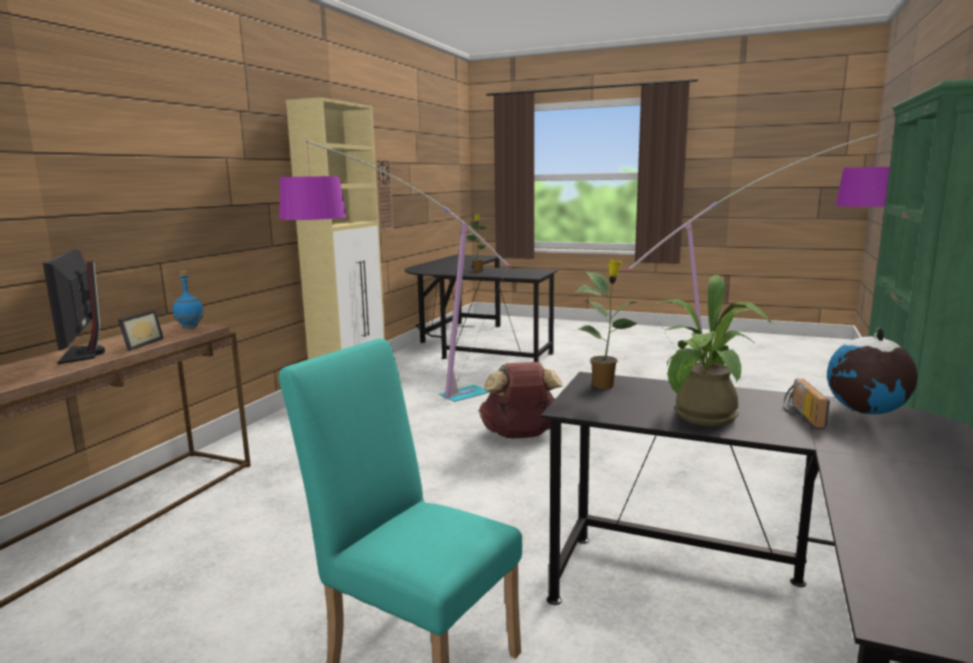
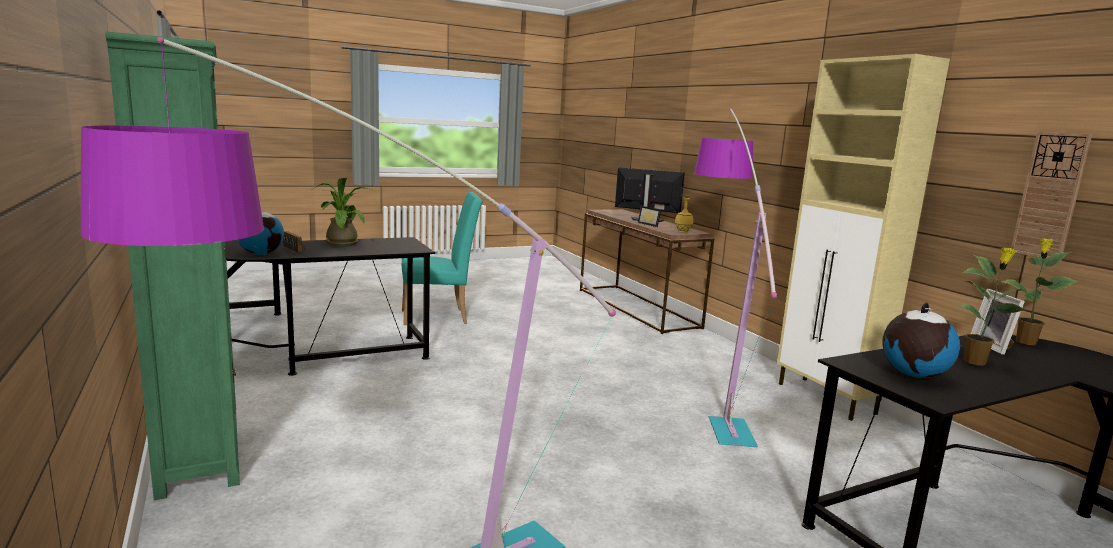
camera: 130 degrees right, 0 degrees up
(190, 327) = (683, 232): blue bottle -> yellow bottle
(442, 271) = (993, 347): none -> picture frame
(520, 436) = (577, 404): brown backpack -> none
(522, 273) = (913, 375): none -> globe
(604, 385) = (407, 248): potted plant -> potted plant (1025, 342)

